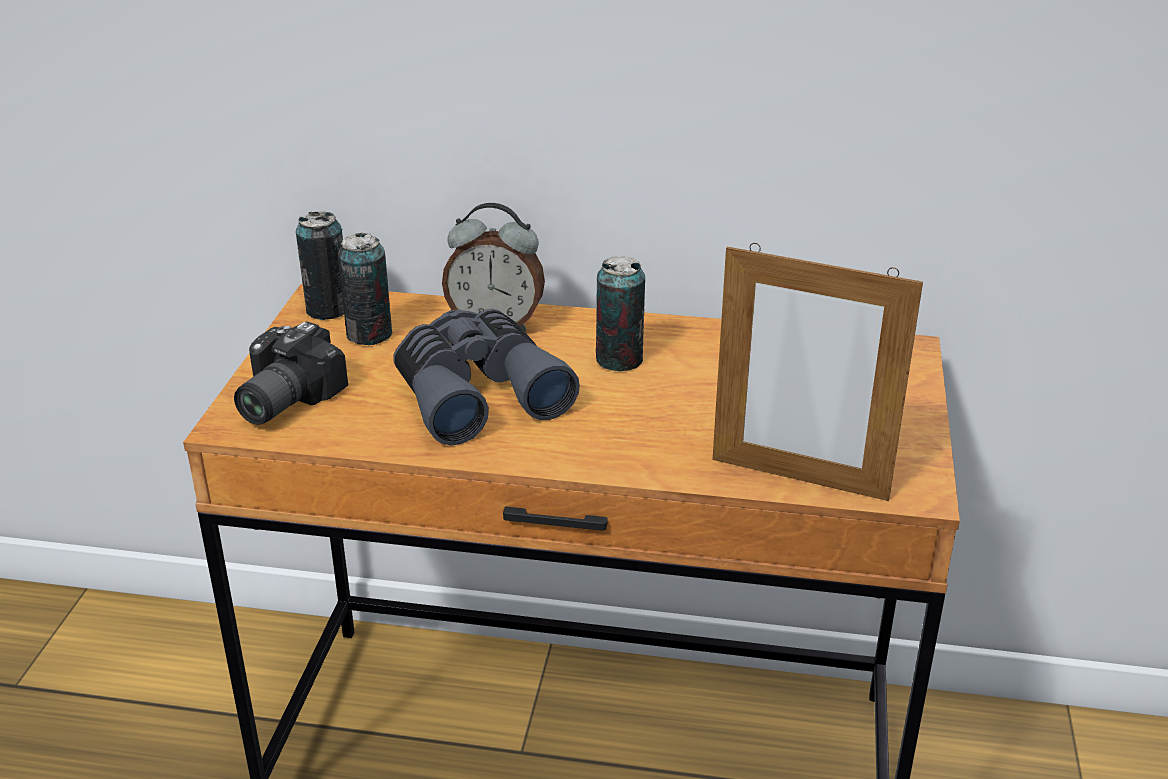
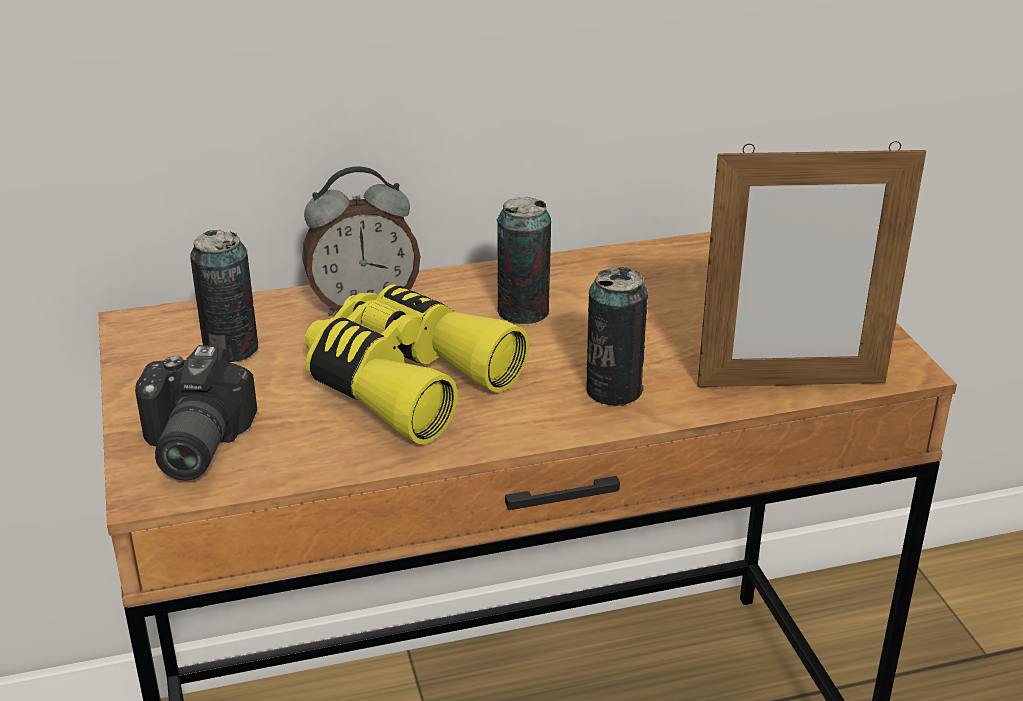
camera: 25 degrees left, 0 degrees up
(328, 309) = (158, 333): can -> can (613, 390)
(477, 393) = (405, 382): grey binoculars -> yellow binoculars

